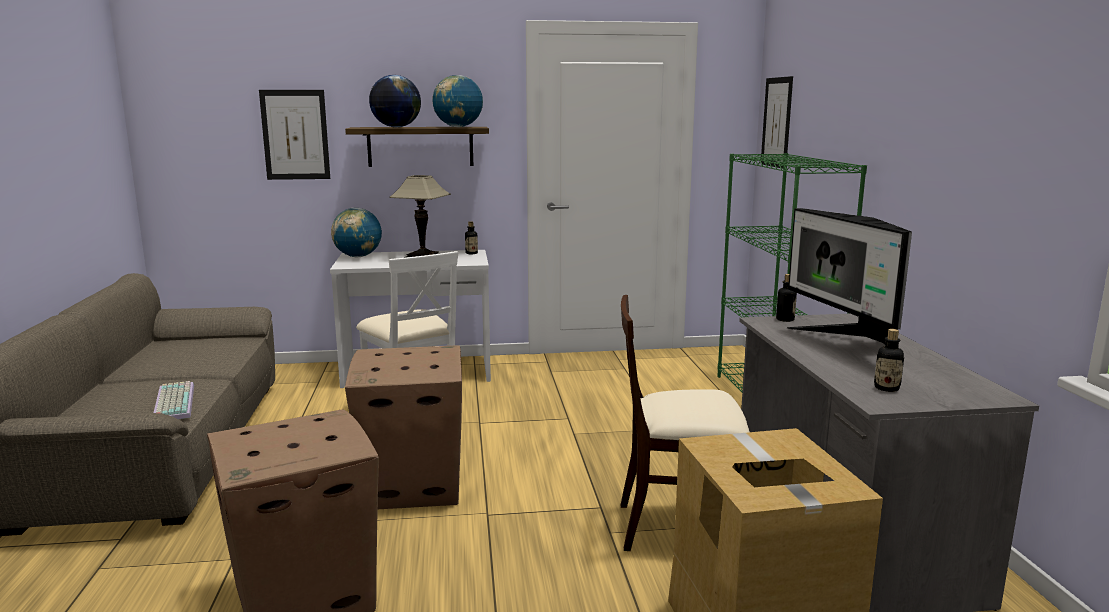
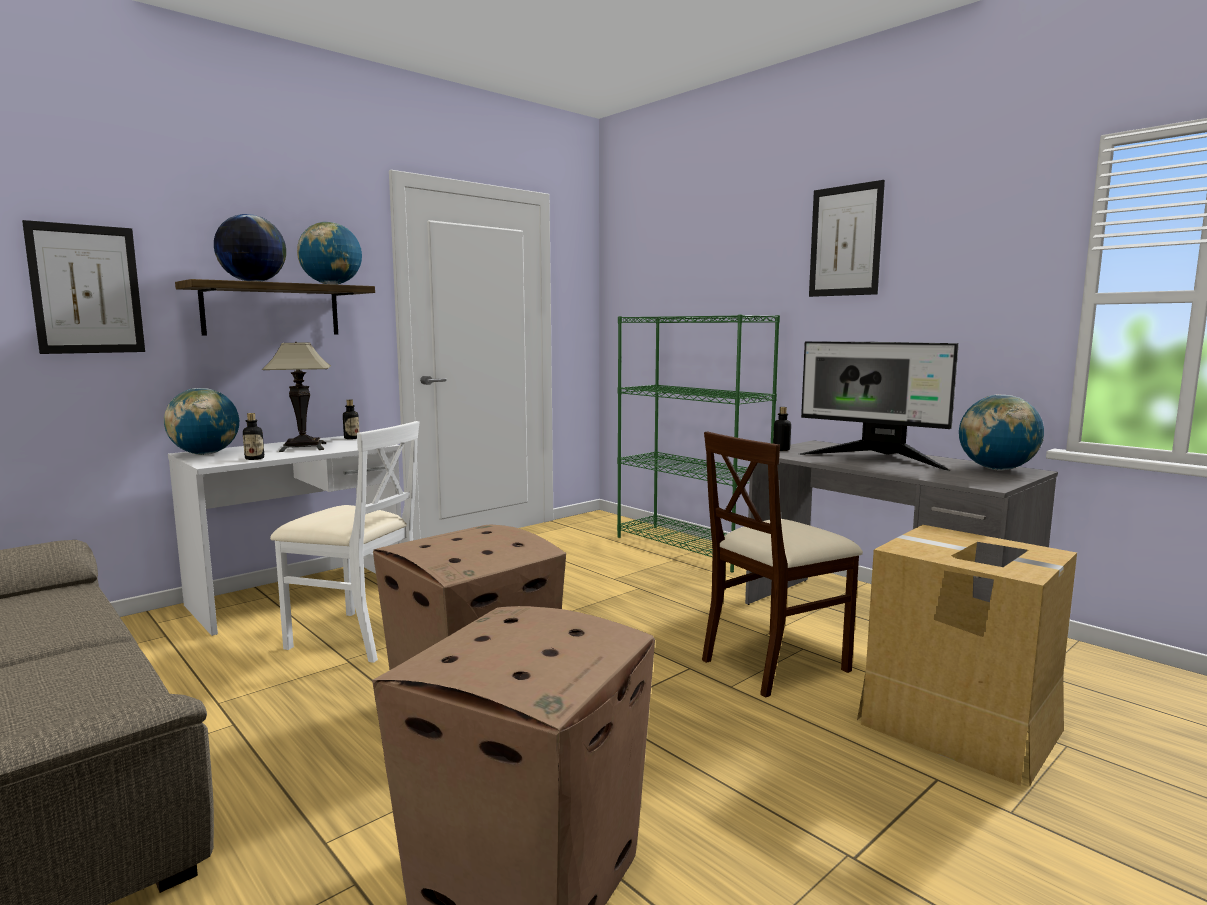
camera: 35 degrees left, 5 degrees down
(172, 402) = (87, 689): keyboard -> none
(777, 122) = (632, 291): picture -> picture (845, 241)
(886, 388) = (966, 477): bottle -> bottle (254, 458)
(960, 387) = (996, 469): none -> globe

